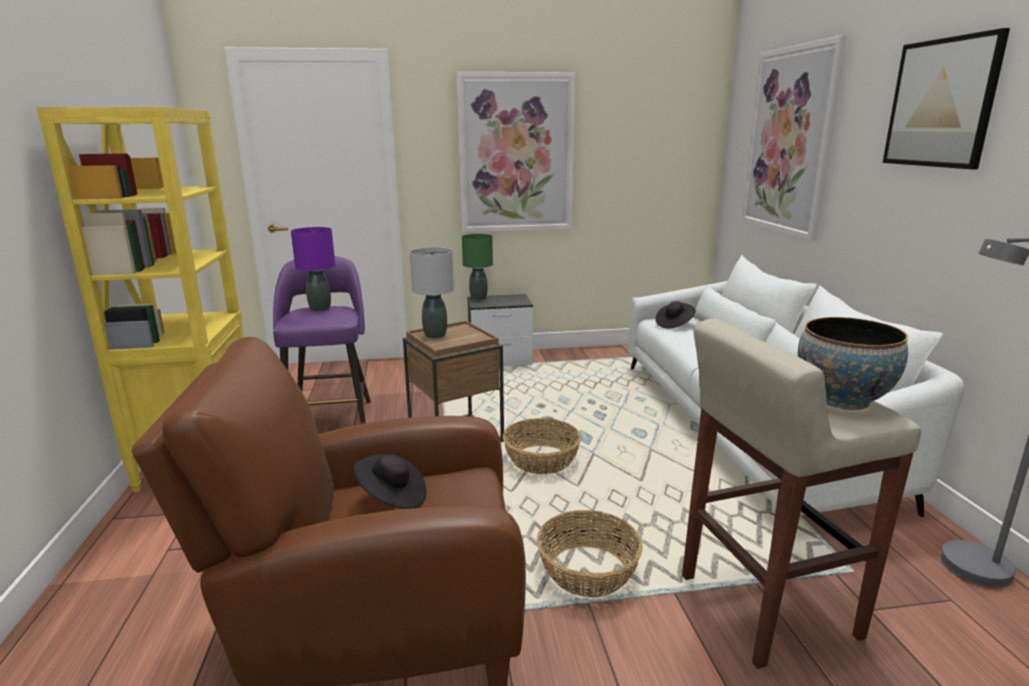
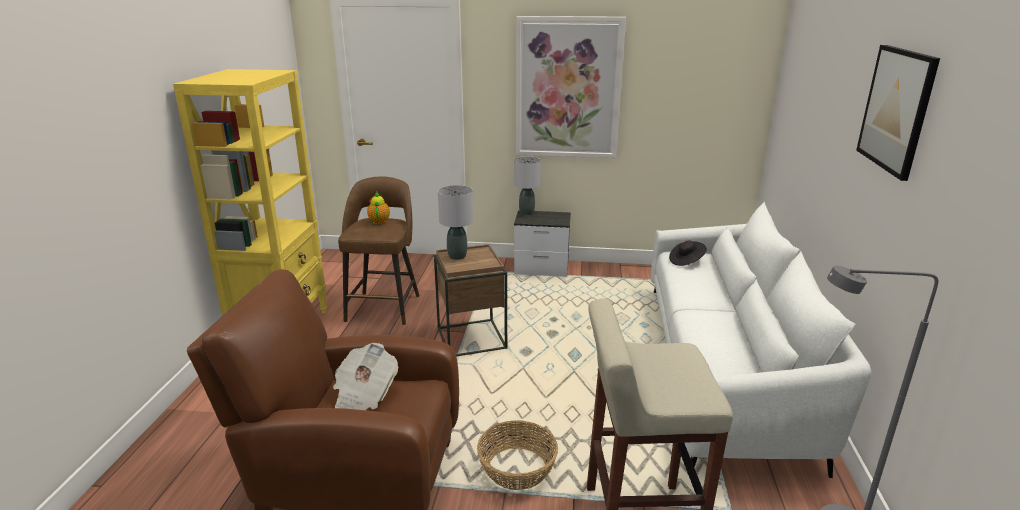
camera: 15 degrees right, 5 degrees up
(320, 308) = (379, 221): purple table lamp -> teapot
(331, 418) = (384, 307): purple stool -> brown stool
(392, 497) = (364, 394): black hat -> newspaper
(479, 298) = (527, 213): green table lamp -> grey table lamp
(542, 460) = (529, 370): basket -> none
(790, 141) = (812, 102): picture -> none
(842, 399) = (690, 379): bowl -> none

